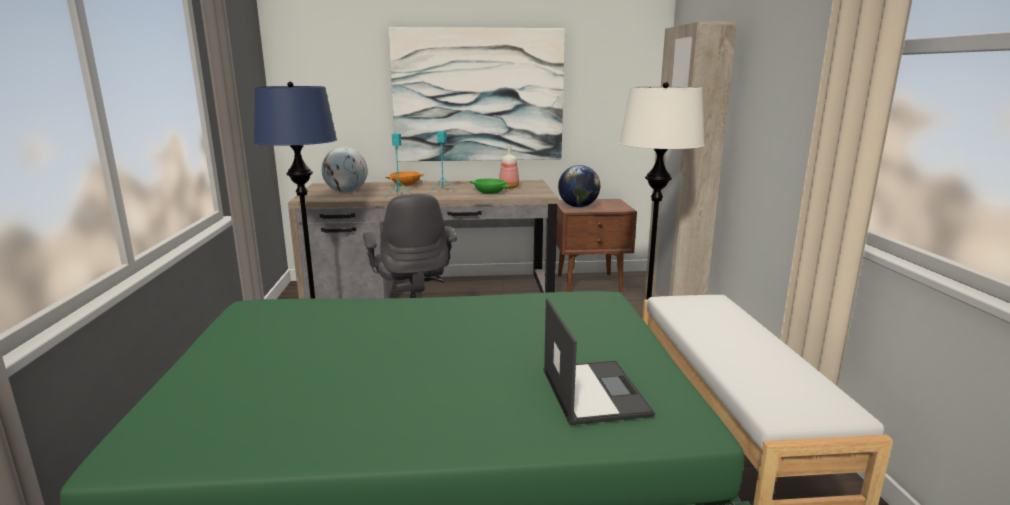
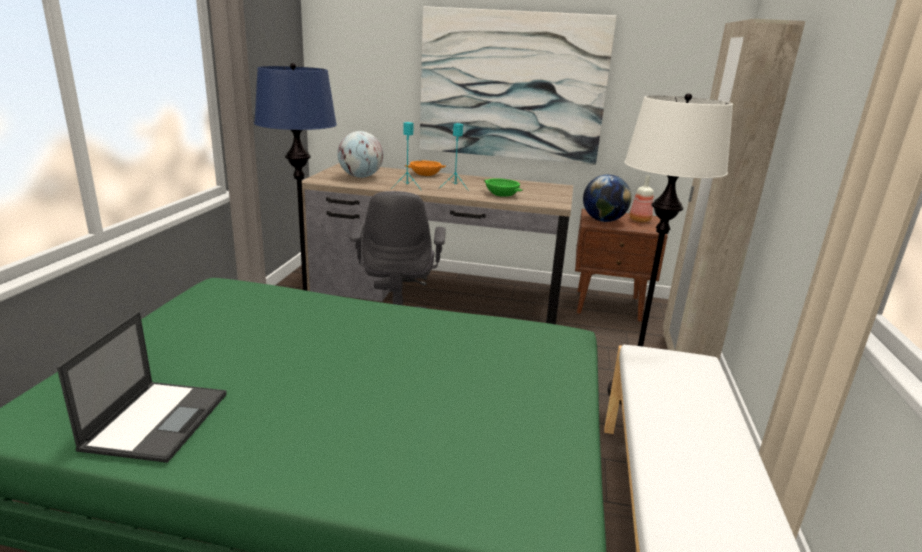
camera: 15 degrees right, 5 degrees up
(508, 187) = (526, 190): bottle -> bottle (639, 220)
(593, 391) = (476, 452): laptop -> laptop (158, 419)

